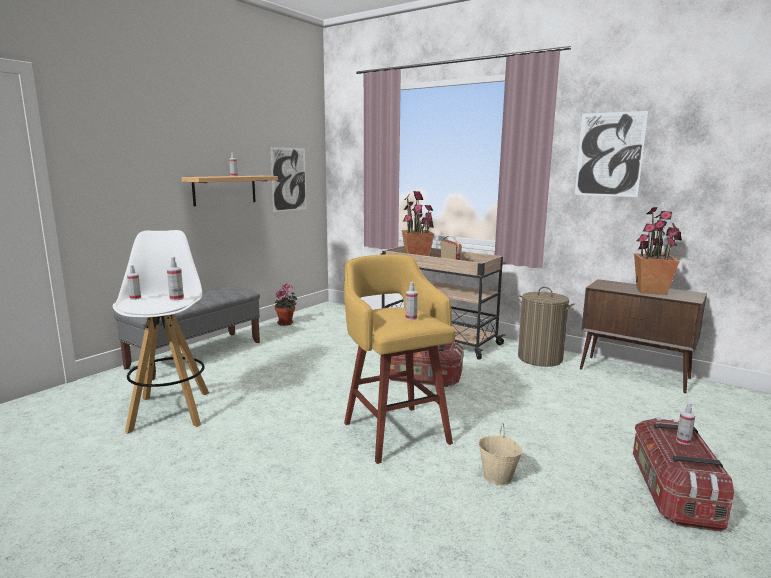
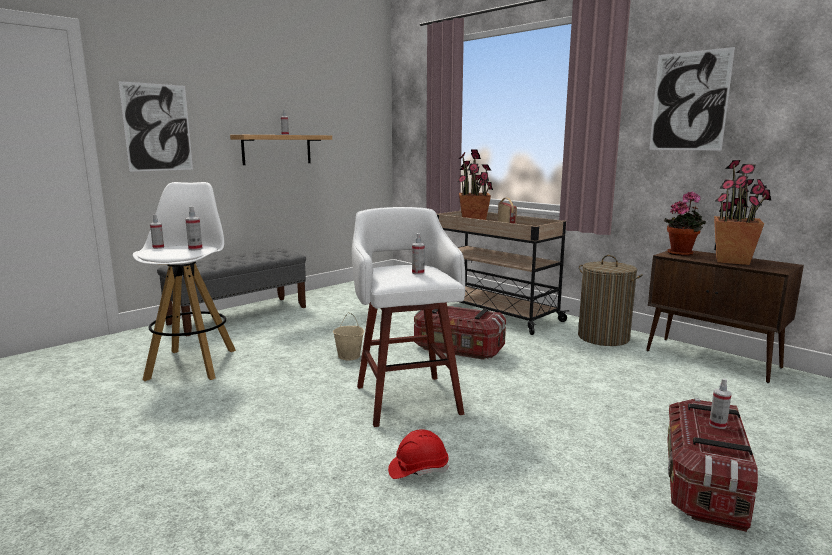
camera: 10 degrees right, 0 degrees up
(286, 323) = (341, 291): potted plant -> potted plant (682, 253)
(289, 179) = (349, 140): picture -> picture (157, 127)
(395, 431) = (407, 398): yellow stool -> white stool
(434, 503) = (418, 469): none -> red hard hat
(498, 477) = (500, 451): beige bucket -> beige bucket (349, 356)

